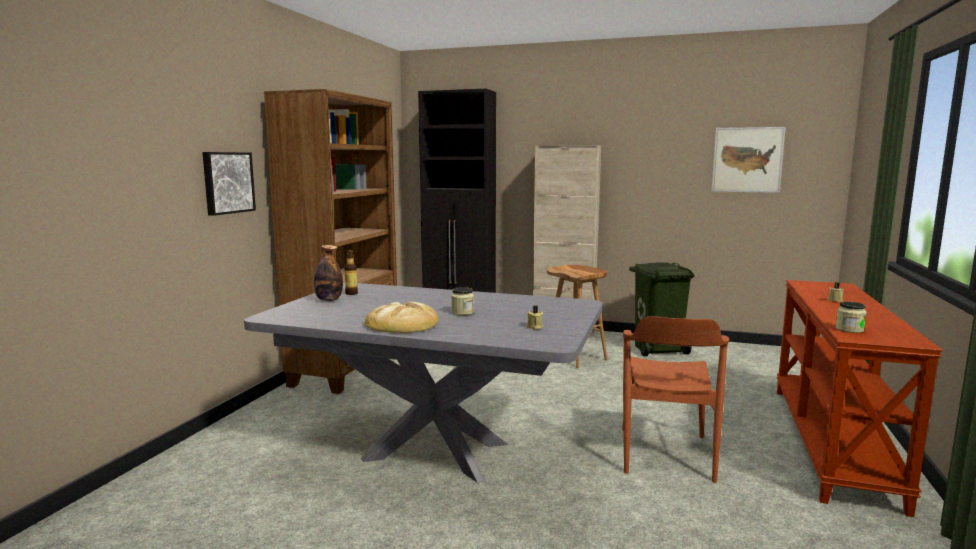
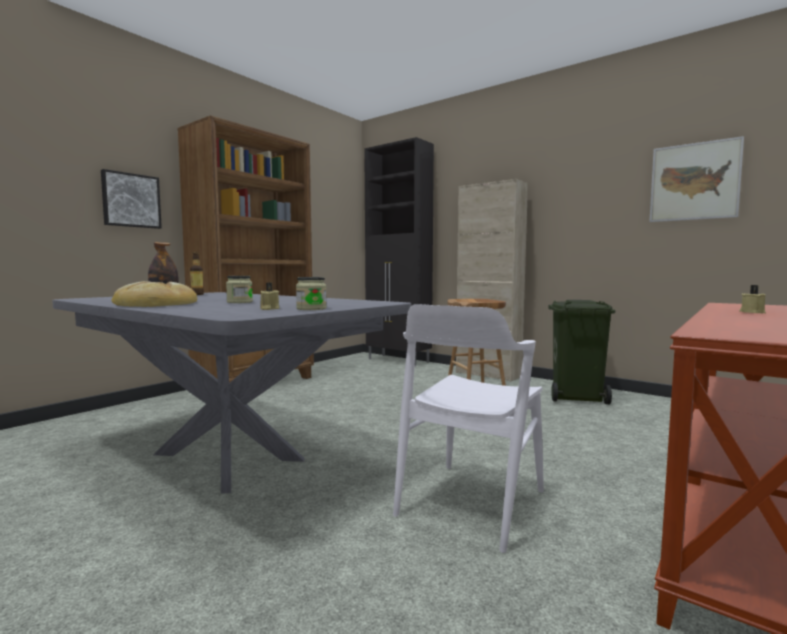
camera: 20 degrees right, 5 degrees down
(665, 454) = (471, 502): brown chair -> white chair
(849, 329) = (720, 328): jar -> jar (311, 309)

